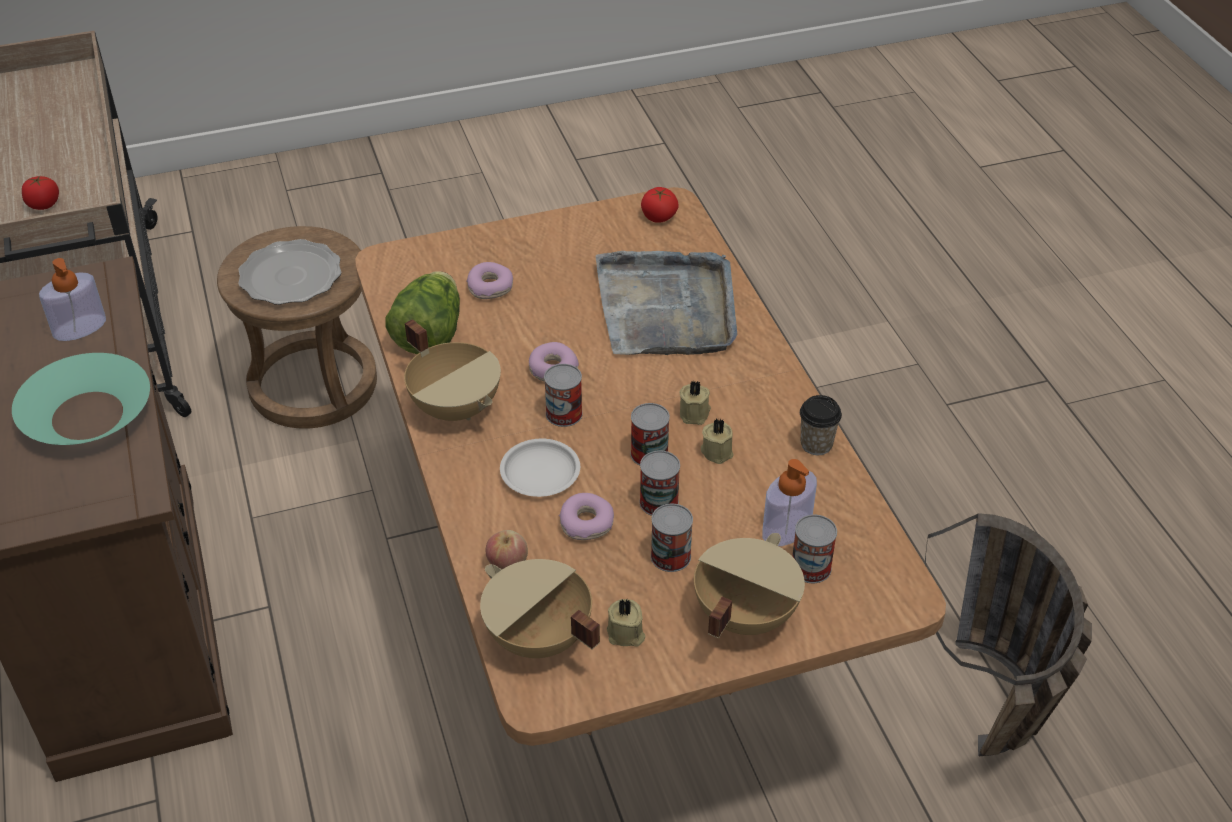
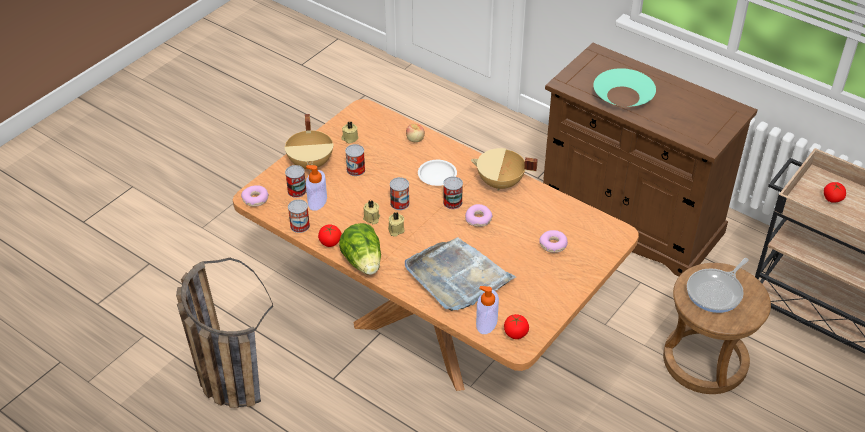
camera: 145 degrees right, 0 degrees up
(80, 327) = (681, 121): soap dispenser -> soap dispenser (486, 322)
(290, 276) = (716, 292): plate -> frying pan
(429, 335) = (551, 208): lettuce -> lettuce (363, 262)
(537, 639) = (380, 123): beige cooking pot -> none
(587, 523) = (399, 166): donut -> donut (255, 199)
(659, 502) = (378, 186): can -> can (300, 226)
(816, 444) = (330, 242): cup -> tomato

